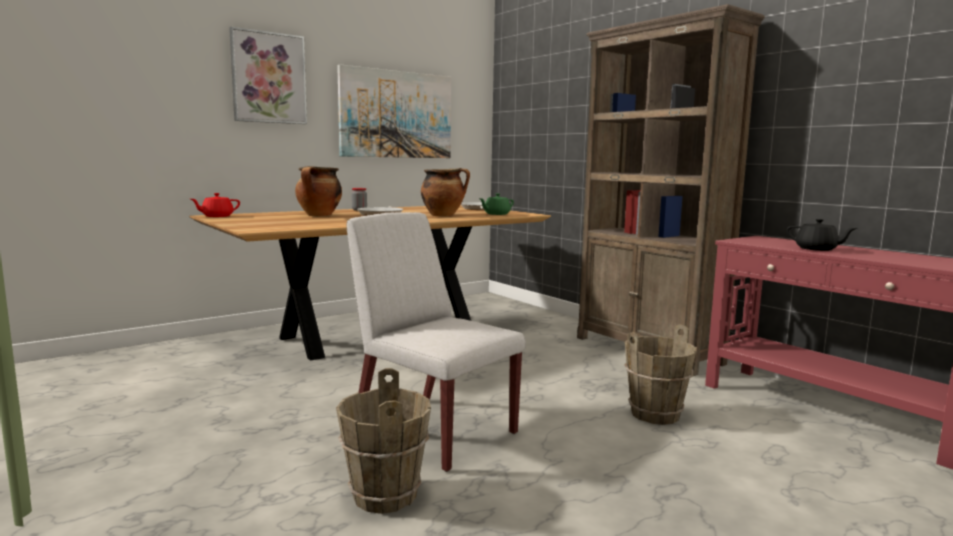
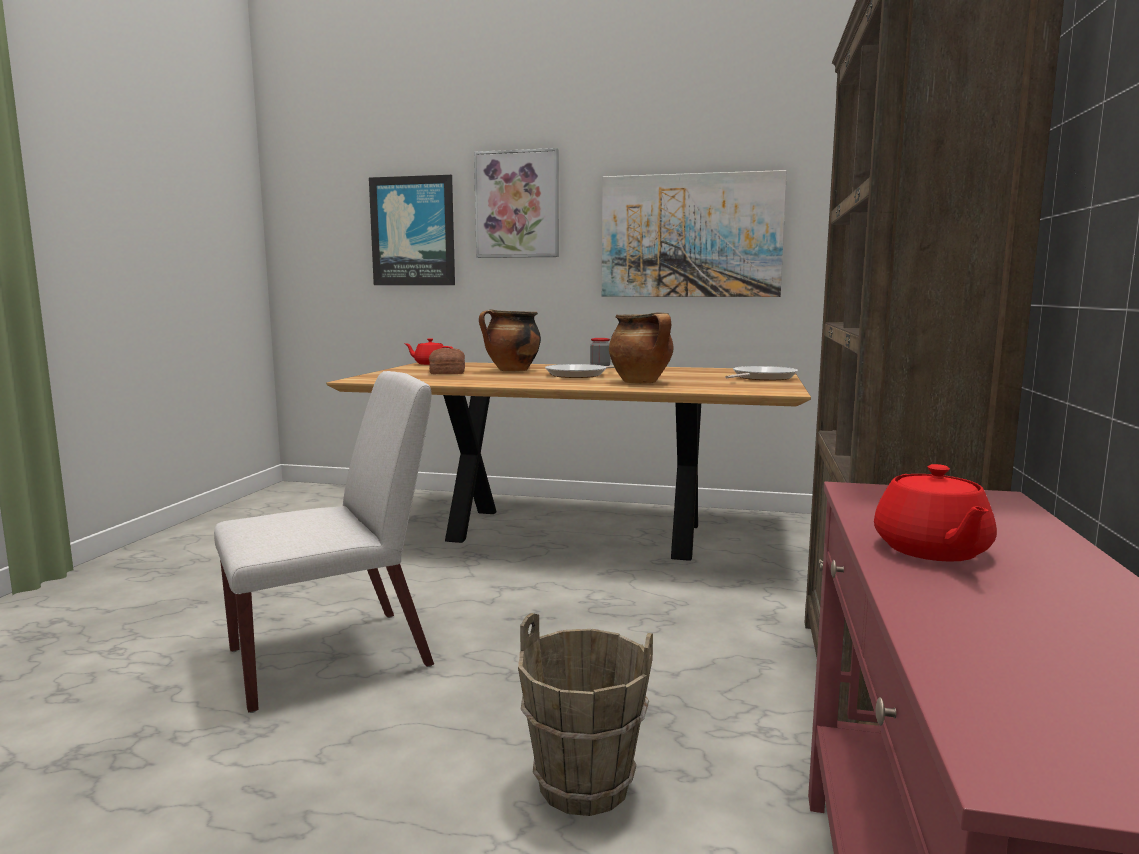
camera: 50 degrees right, 0 degrees up
(165, 91) = (413, 231): none -> picture
(276, 220) = (446, 371): none -> bread
(384, 495) = (147, 694): brown bucket -> none
(433, 430) = (333, 657): white chair -> white chair turned 60 degrees clockwise
(496, 214) = (728, 387): green teapot -> none
(817, 249) = (931, 550): black teapot -> red teapot

